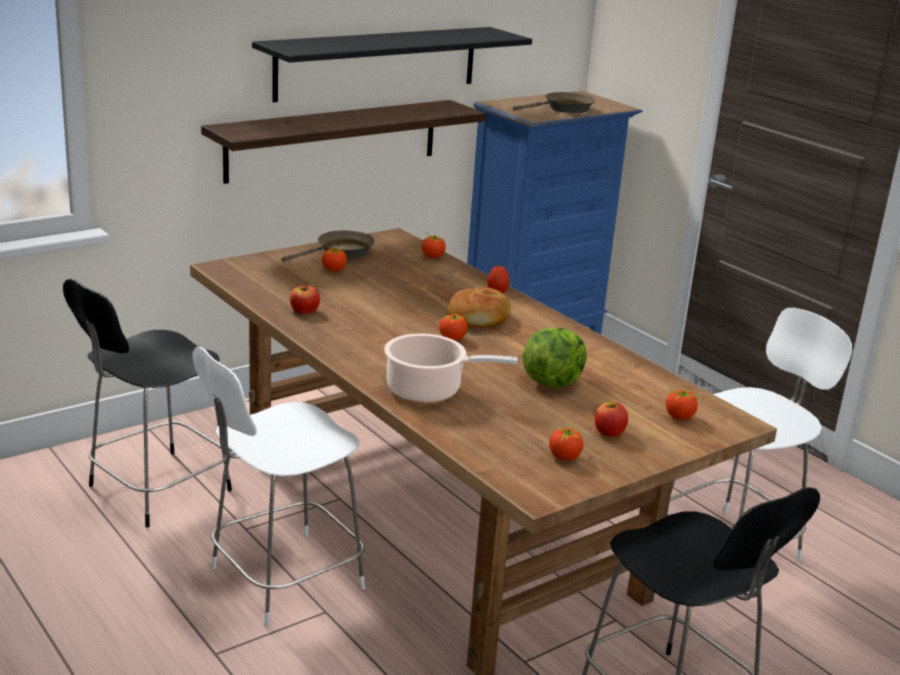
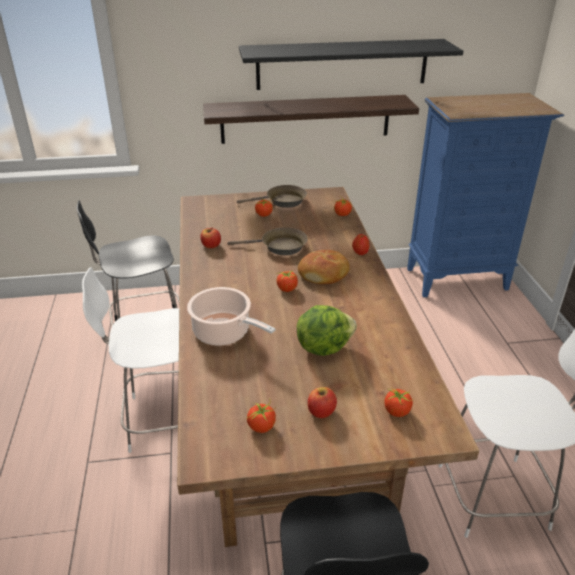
camera: 30 degrees right, 10 degrees up
(564, 109) = (492, 109): brown frying pan -> brown frying pan (280, 247)

